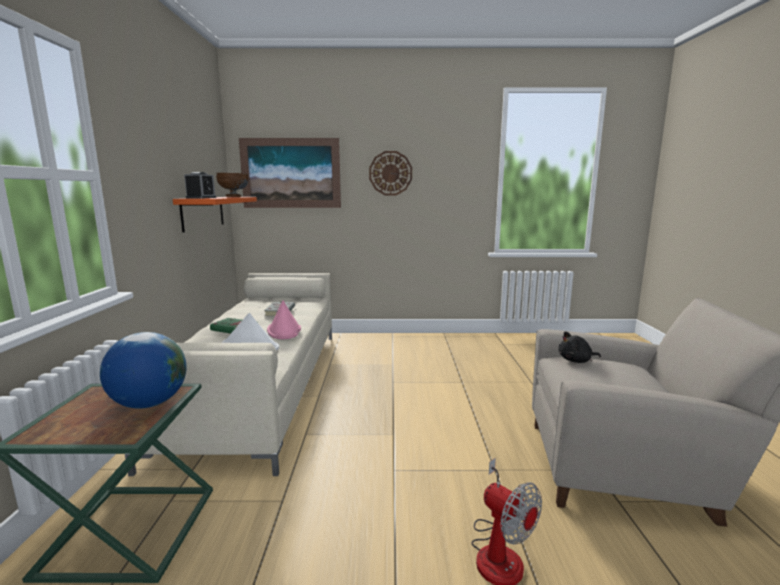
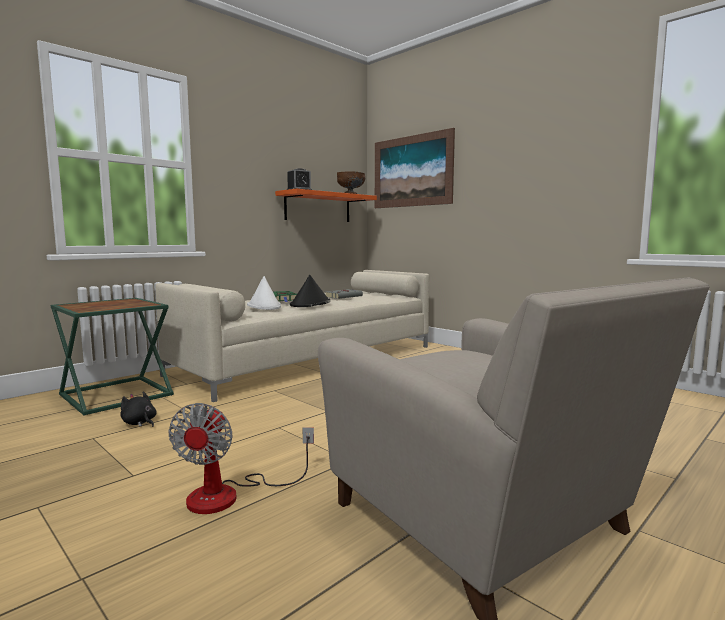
camera: 45 degrees right, 5 degrees down
(149, 403) = (126, 305): globe -> none
(284, 330) = (310, 304): pink hat -> black hat
(390, 173) = (504, 160): wall clock -> none
(576, 361) = (464, 351): black plush toy -> black plush toy (139, 423)

